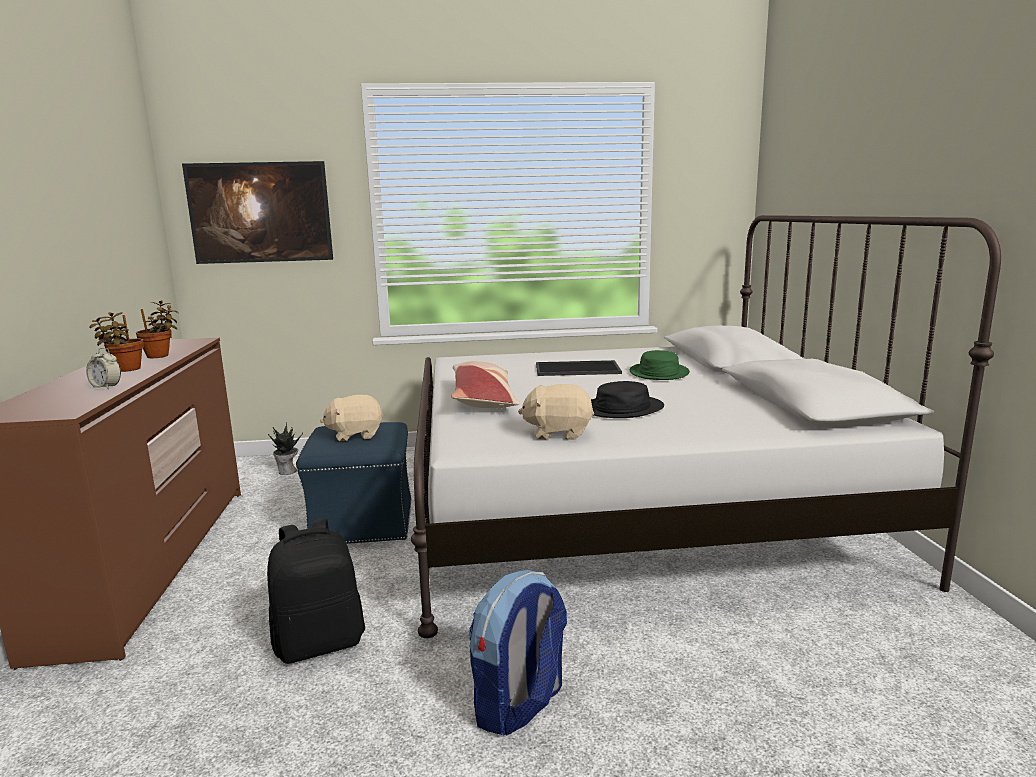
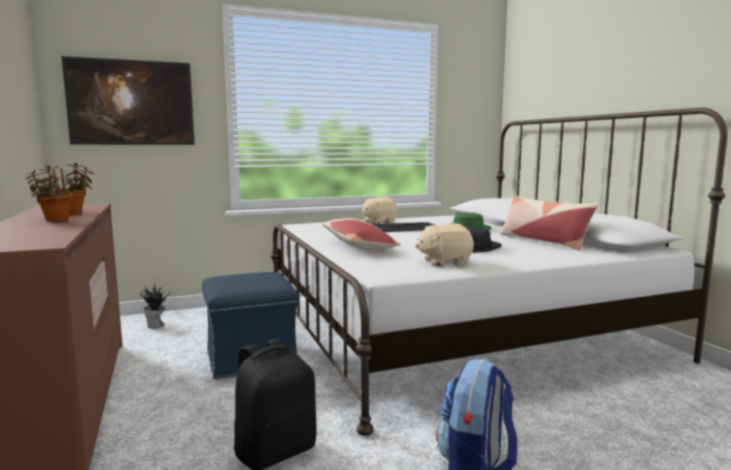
camera: 15 degrees left, 5 degrees down
(106, 387) = (57, 230): alarm clock -> none
(355, 435) = (249, 280): beige plush toy -> beige plush toy (379, 222)
(736, 401) = (543, 241): none -> pillow

